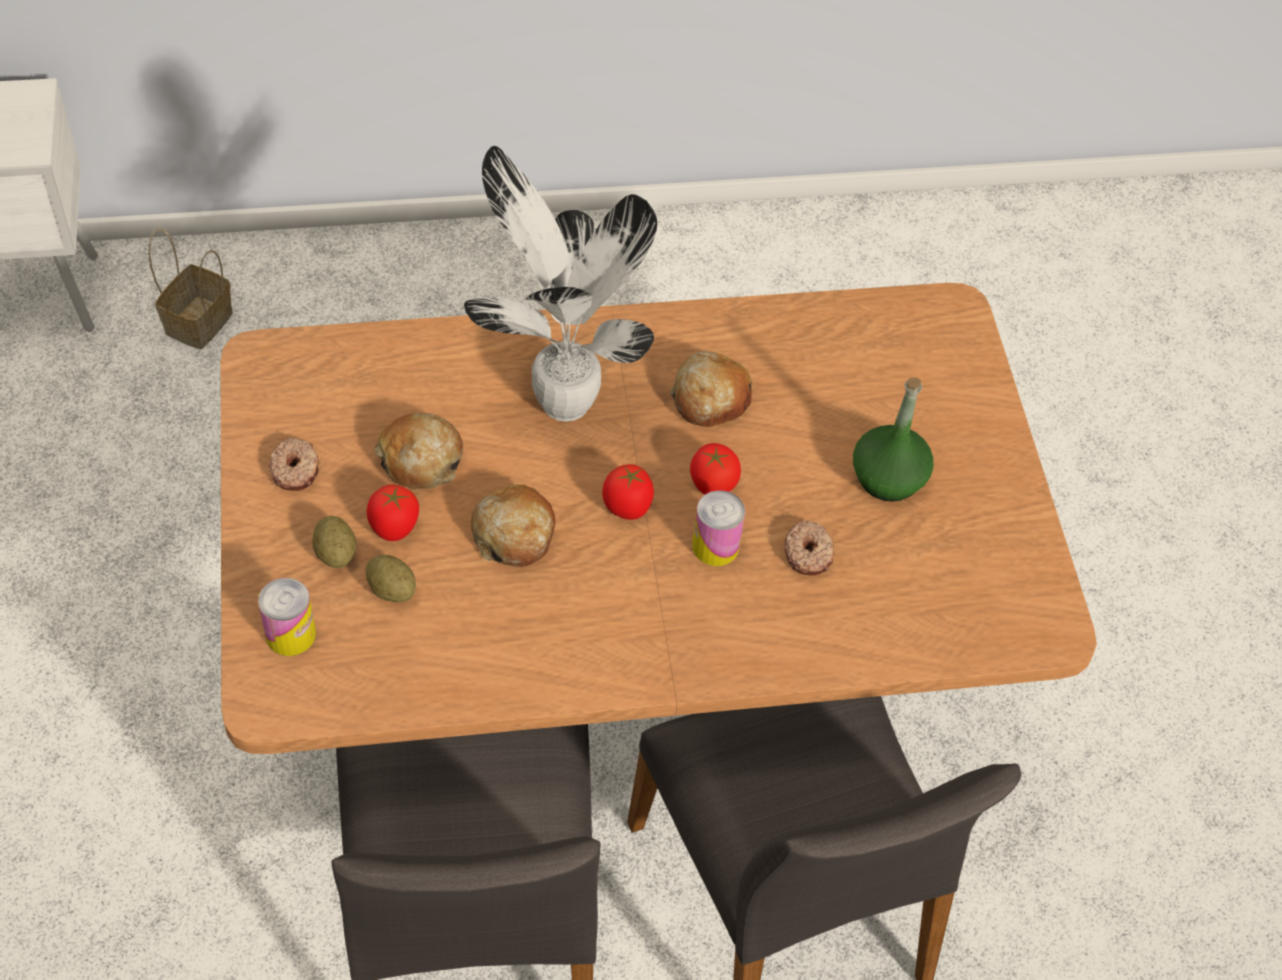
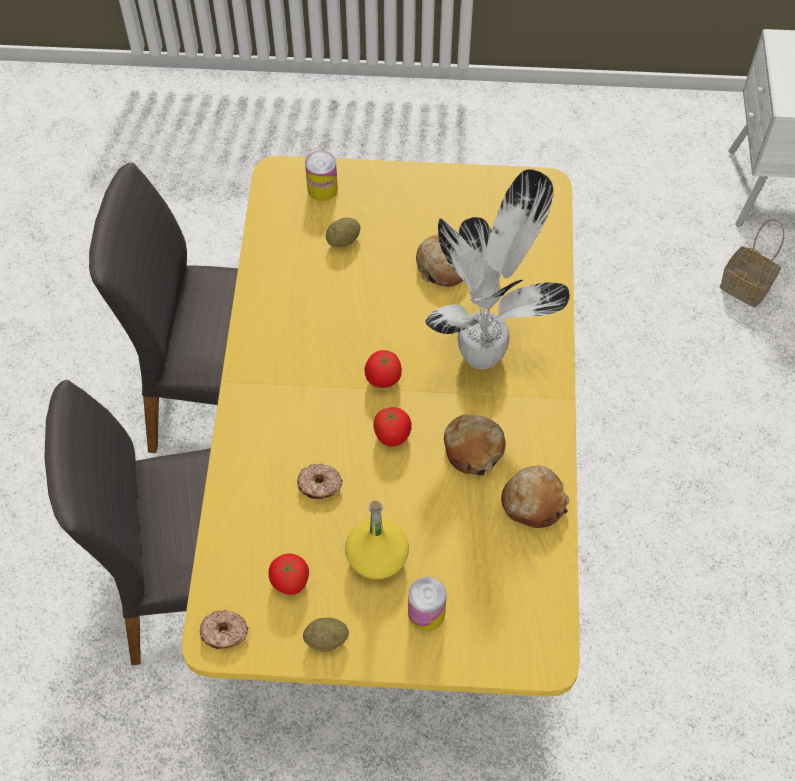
camera: 105 degrees right, 5 degrees up
(296, 470) = (447, 199): donut -> donut (224, 633)
(335, 553) = (377, 215): potato -> potato (326, 639)
(394, 527) = (391, 246): tomato -> tomato (289, 581)
(514, 534) = (373, 310): bread -> bread (533, 502)
(623, 684) = (398, 513): brown dining table -> yellow dining table
(715, 546) = (338, 427): can -> can (426, 613)
(887, 478) = (377, 557): green bottle -> yellow bottle

